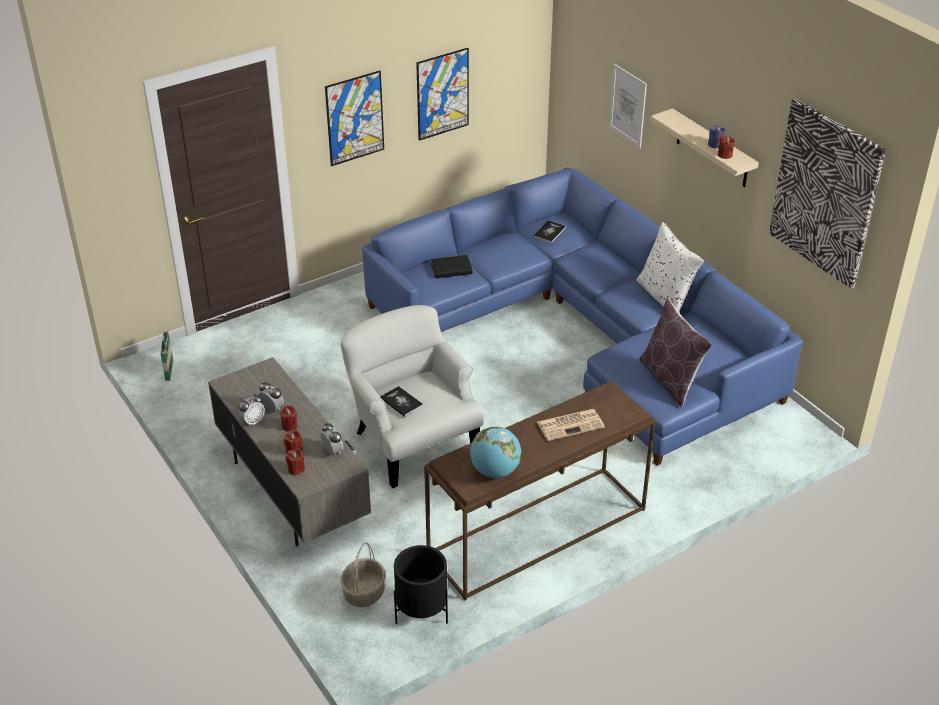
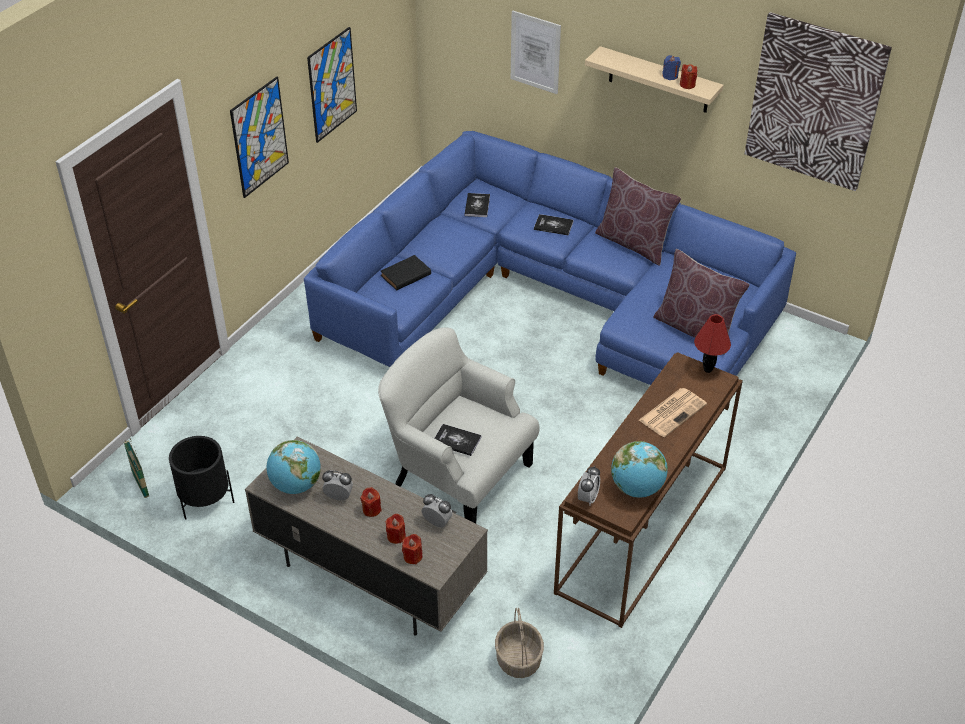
camera: 25 degrees left, 5 degrees up
(246, 391) = (296, 485): none -> globe
(252, 421) = (327, 518): alarm clock -> alarm clock (588, 498)
(421, 612) = (588, 657): black planter -> black planter (205, 500)
(603, 264) = (553, 225): none -> book
(627, 402) = (708, 370): none -> red table lamp
(665, 297) = (634, 243): white pillow -> brown pillow

